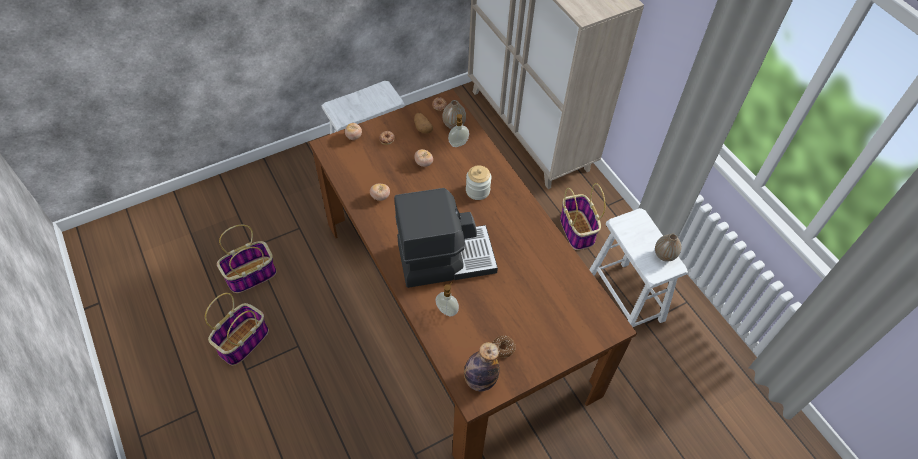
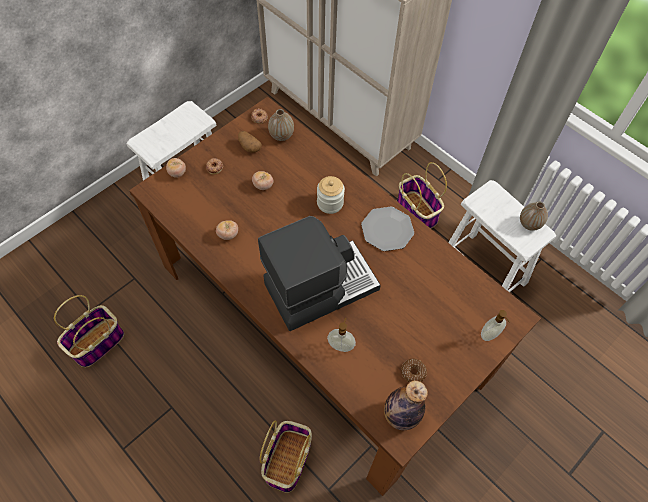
camera: 15 degrees left, 5 degrees up
(243, 341) = (110, 418): basket -> basket (288, 459)
(458, 144) = (293, 156): soap dispenser -> soap dispenser (490, 335)
(521, 224) = (387, 229): none -> plate

